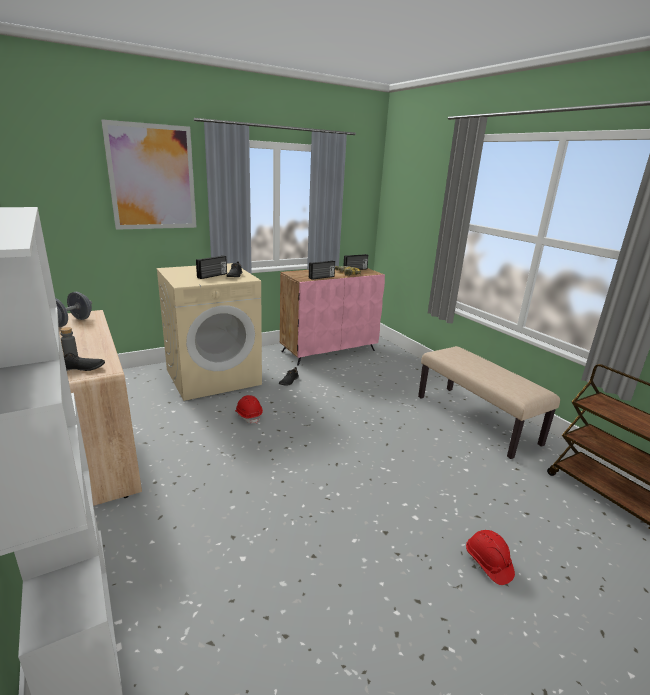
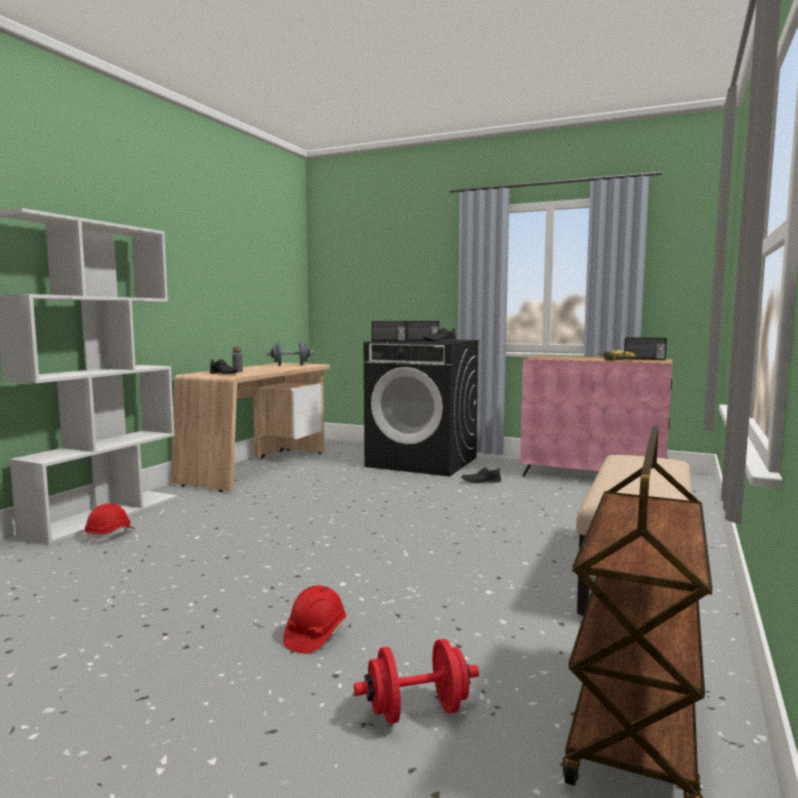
camera: 55 degrees right, 15 degrees down
(152, 177) = (415, 252): picture -> none
(213, 376) = (423, 462): beige washing machine -> black washing machine
(248, 415) = (387, 487): red hard hat -> red hard hat (110, 535)
(322, 277) = (565, 359): radio -> radio (389, 341)
(592, 562) = (417, 711): none -> red dumbbell

